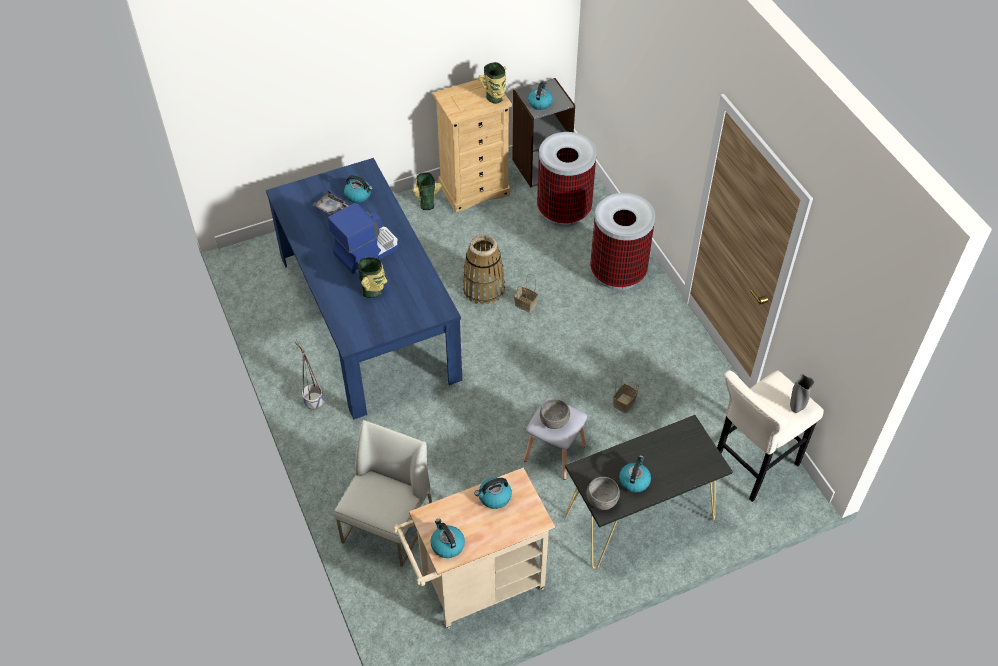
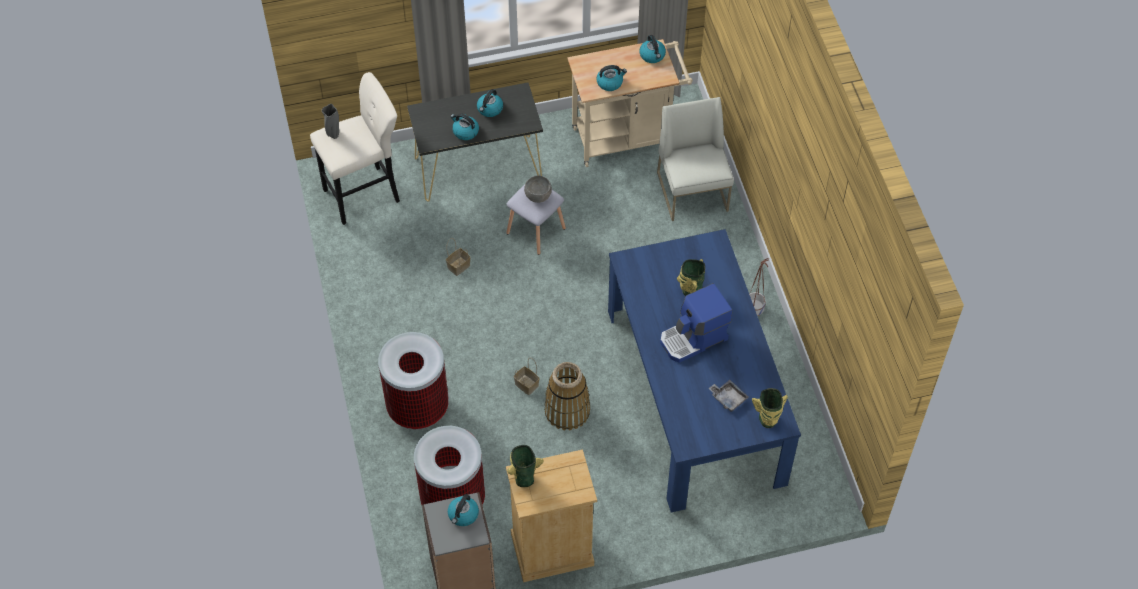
camera: 170 degrees left, 5 degrees up
(358, 195) = (696, 411): kettle -> kettle (465, 131)
(388, 525) = (693, 192): white chair -> white chair turned 135 degrees clockwise
(426, 204) = (612, 537): vase -> vase (767, 420)
(601, 501) = (521, 98): grey bowl -> none

